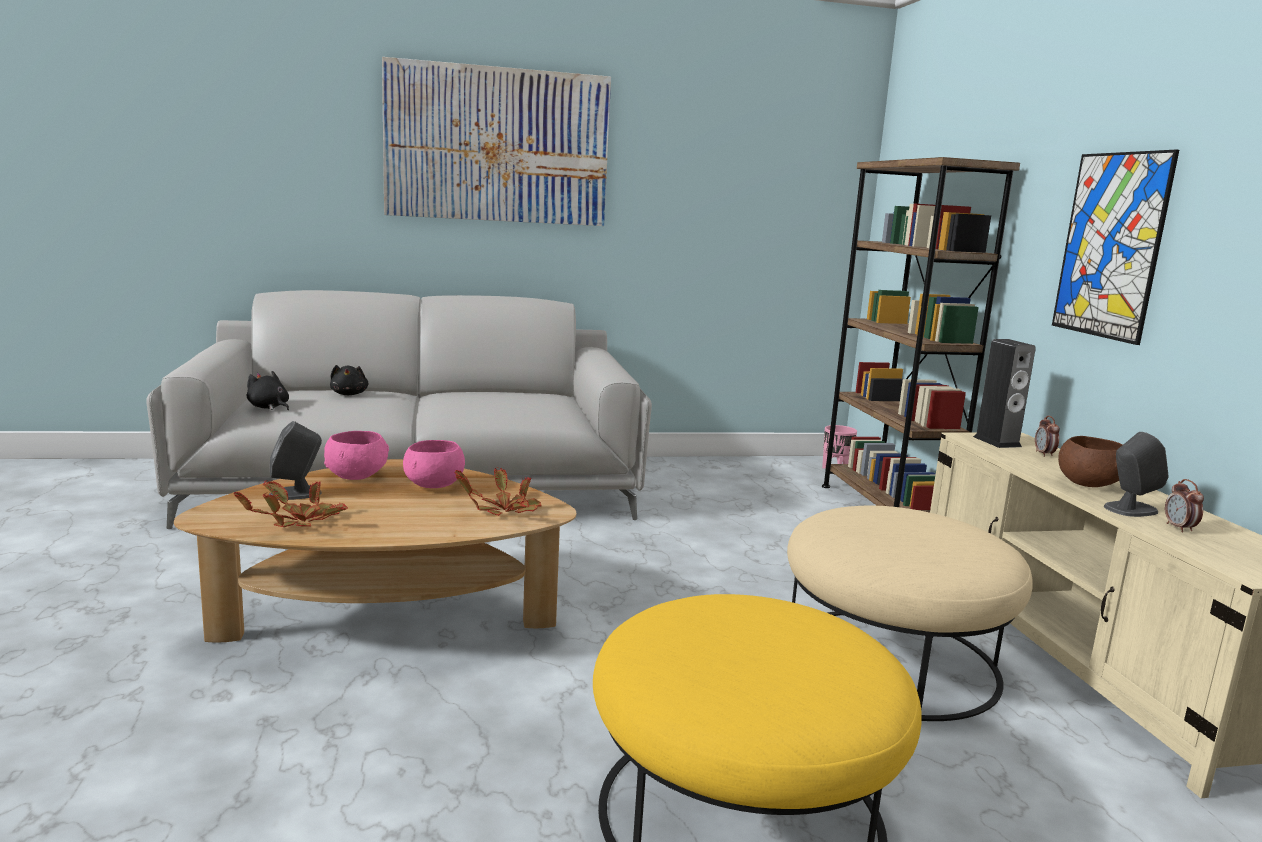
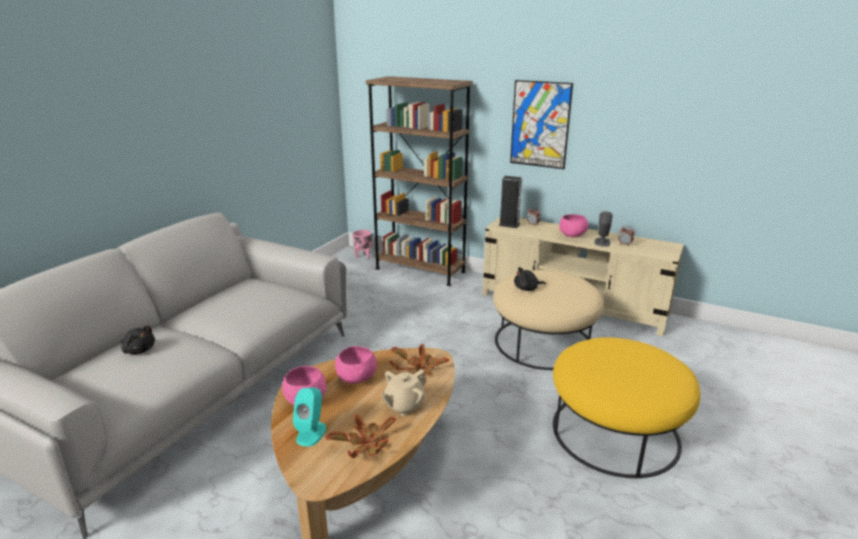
camera: 50 degrees left, 10 degrees up
(269, 407) = (115, 394): black plush toy -> black plush toy (527, 289)
(296, 493) = (311, 433): grey speaker -> turquoise speaker
(406, 521) = (404, 406): none -> beige teapot
(497, 145) = (131, 105): picture -> none
(1090, 485) = (572, 235): brown bowl -> pink bowl

